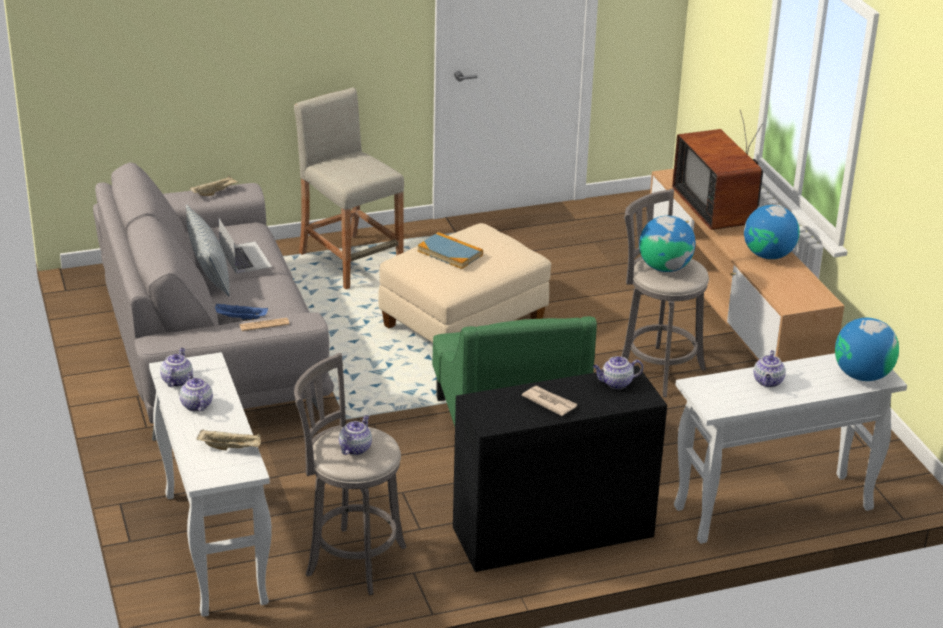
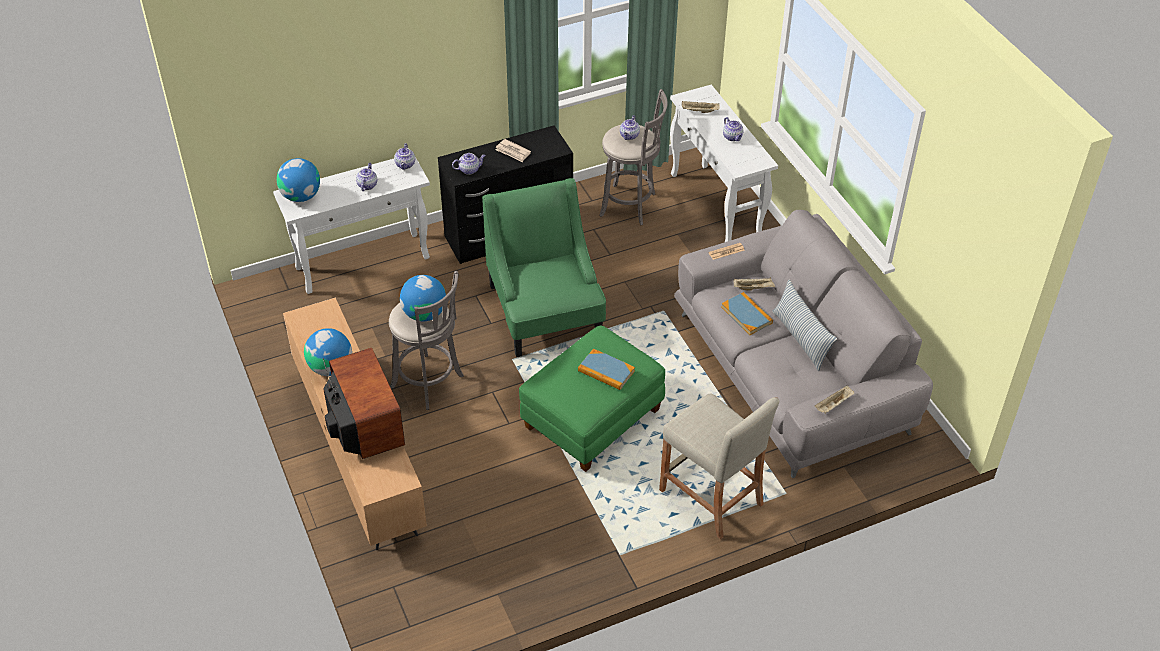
camera: 175 degrees right, 15 degrees up
(177, 380) = (753, 153): teapot -> teapot (405, 165)
(240, 318) = (753, 288): blue tray -> beige tray
(245, 257) = (778, 357): laptop -> none
(263, 294) = (746, 315): none -> book
(463, 325) = (592, 420): beige ottoman -> green ottoman

